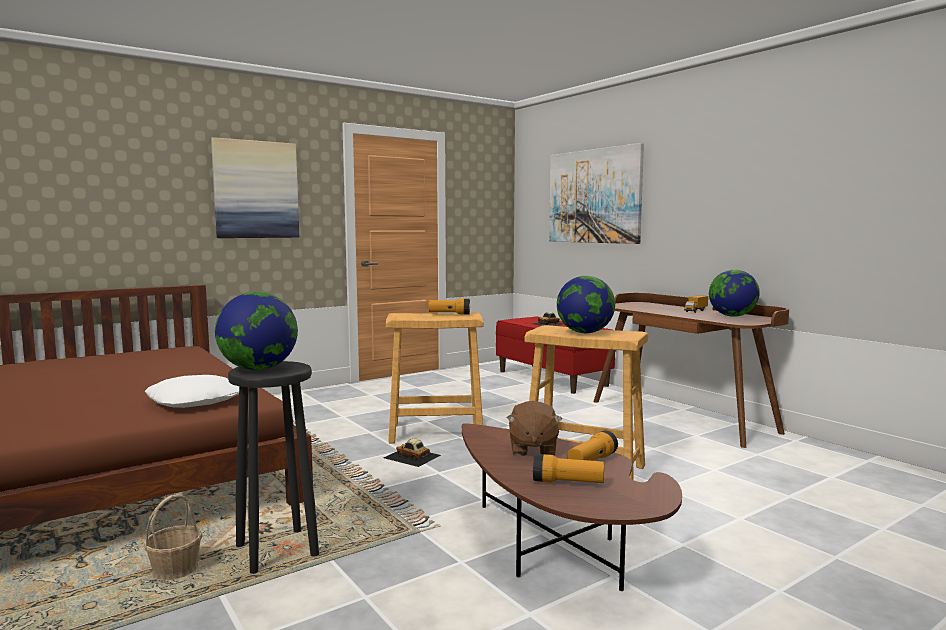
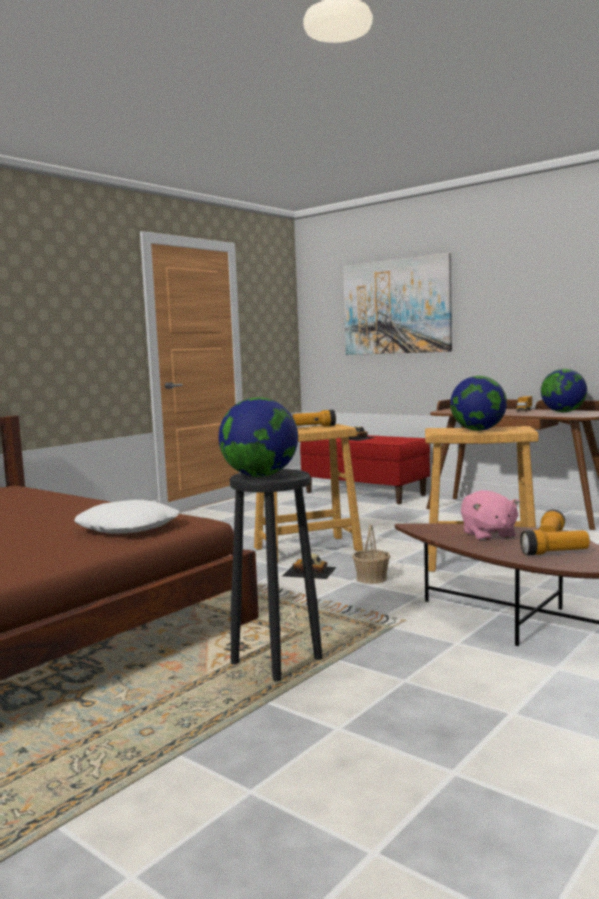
camera: 15 degrees left, 0 degrees up
(176, 570) = (195, 691): basket -> basket (372, 578)
(256, 190) = (60, 306): picture -> none
(532, 449) = (488, 535): brown plush toy -> pink plush toy

